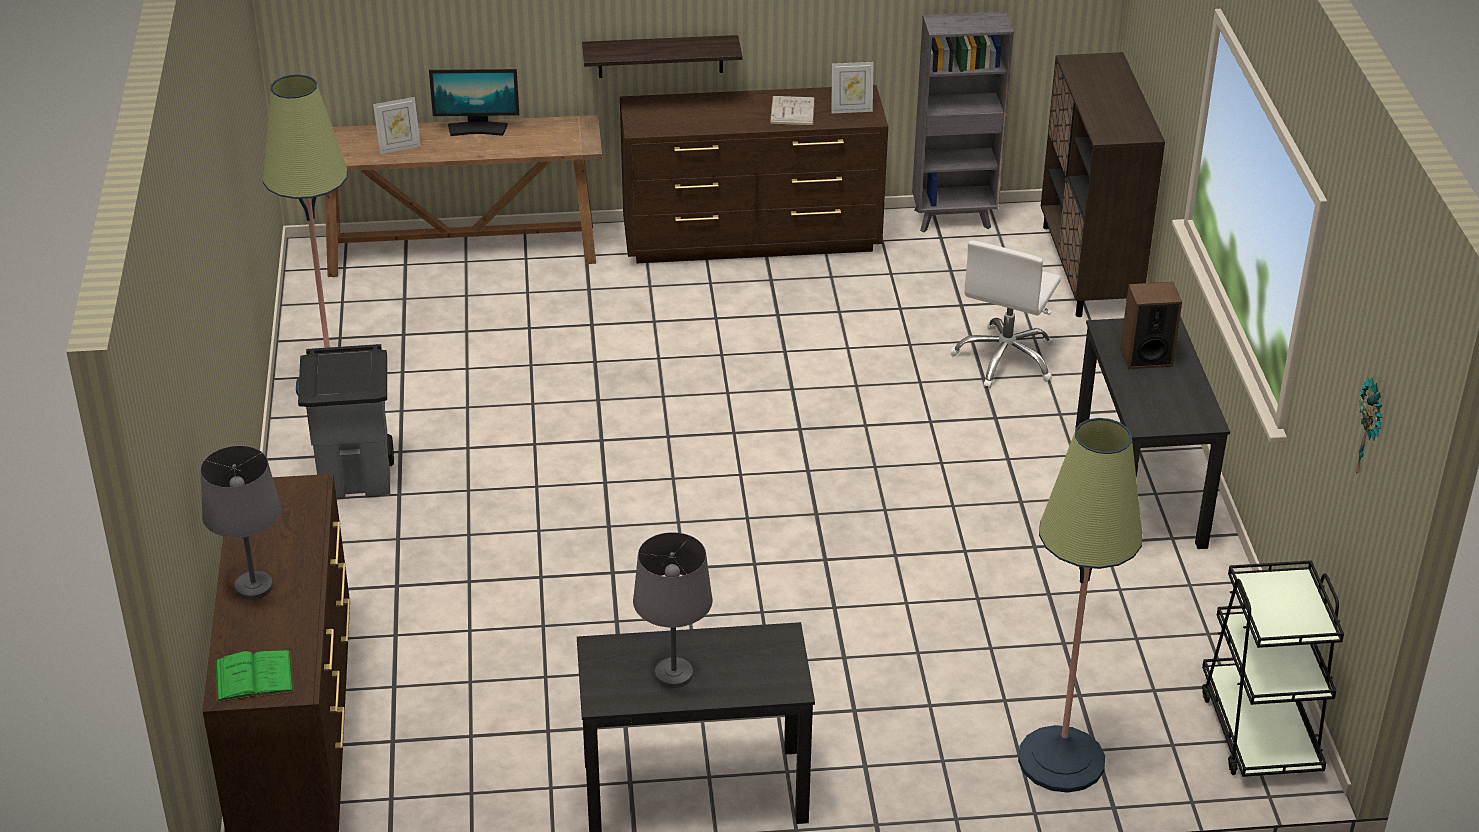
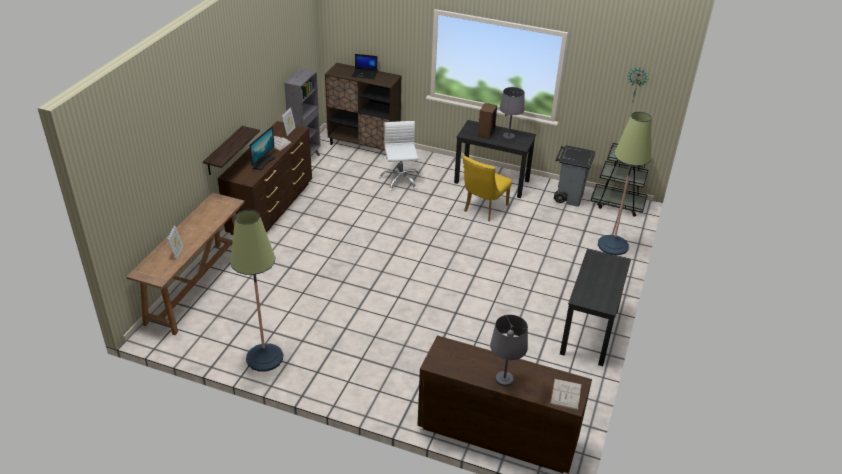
camera: 65 degrees left, 0 degrees up
(254, 677) = (566, 394): green book -> white book
(357, 476) = (339, 368): grey trash can -> grey trash can (568, 197)
(477, 129) = (186, 226): monitor -> monitor (263, 162)
(674, 674) = (602, 286): grey table lamp -> grey table lamp (508, 137)
(1005, 359) = (400, 180): white office chair -> white office chair turned 150 degrees counterclockwise
(1010, 509) = (483, 209): none -> yellow chair
(1112, 98) = (365, 74): none -> laptop

